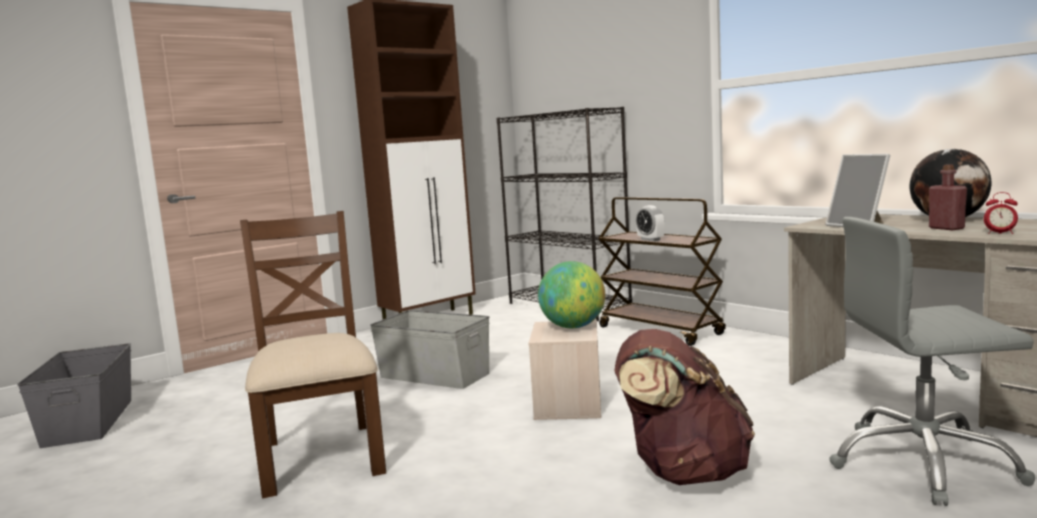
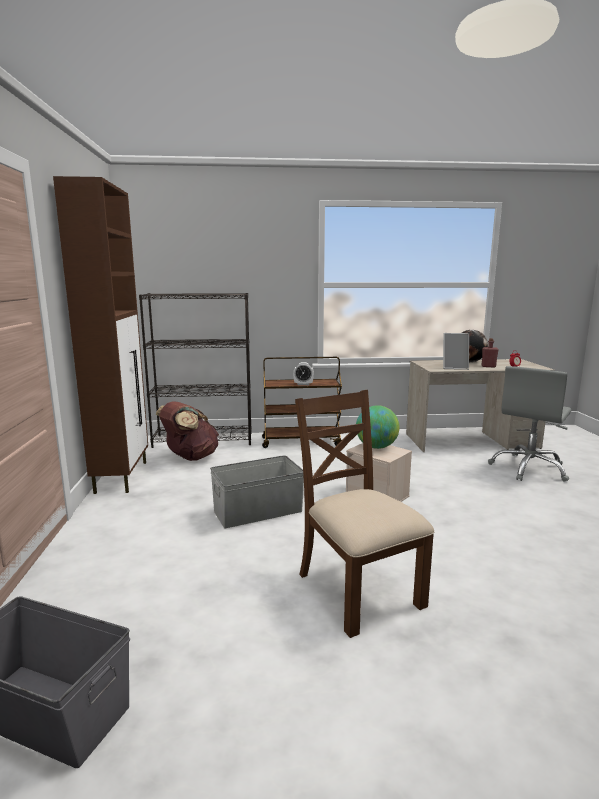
camera: 55 degrees left, 5 degrees up
(322, 457) = (357, 589): brown chair -> brown chair turned 45 degrees clockwise
(682, 472) = (496, 504): brown backpack -> brown backpack (190, 457)

